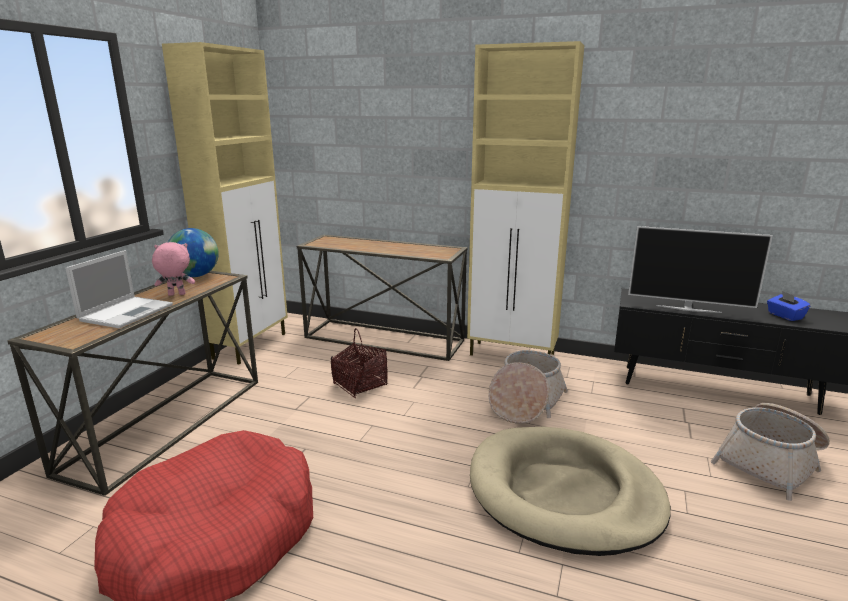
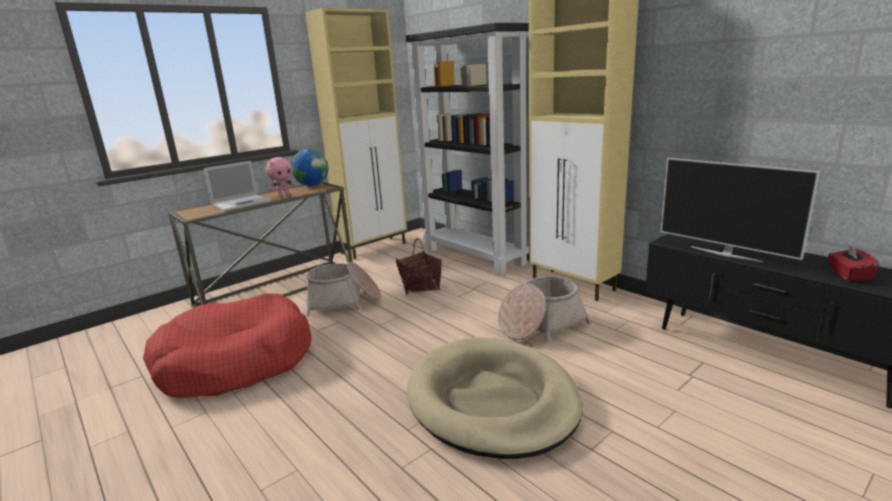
camera: 30 degrees right, 0 degrees up
(176, 295) = (283, 196): pink plush toy -> pink plush toy turned 120 degrees clockwise
(384, 338) = (475, 256): console table -> black bookcase
(771, 462) = (750, 435): basket -> basket (344, 302)
(785, 316) = (848, 275): blue tissue box -> red tissue box

